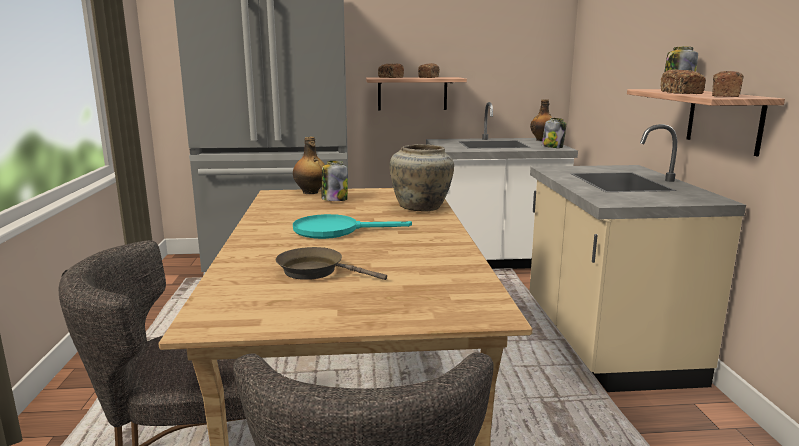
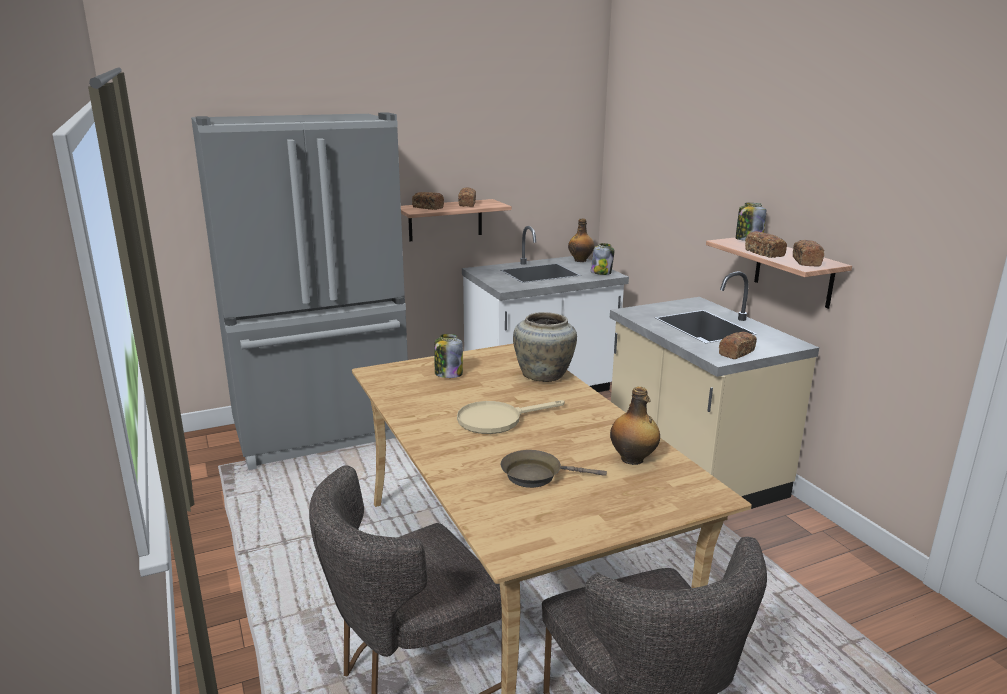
camera: 20 degrees left, 5 degrees up
(311, 192) = (411, 366): bottle -> bottle (633, 459)
(335, 230) = (497, 420): turquoise frying pan -> beige frying pan
(634, 200) = (736, 353): none -> bread

